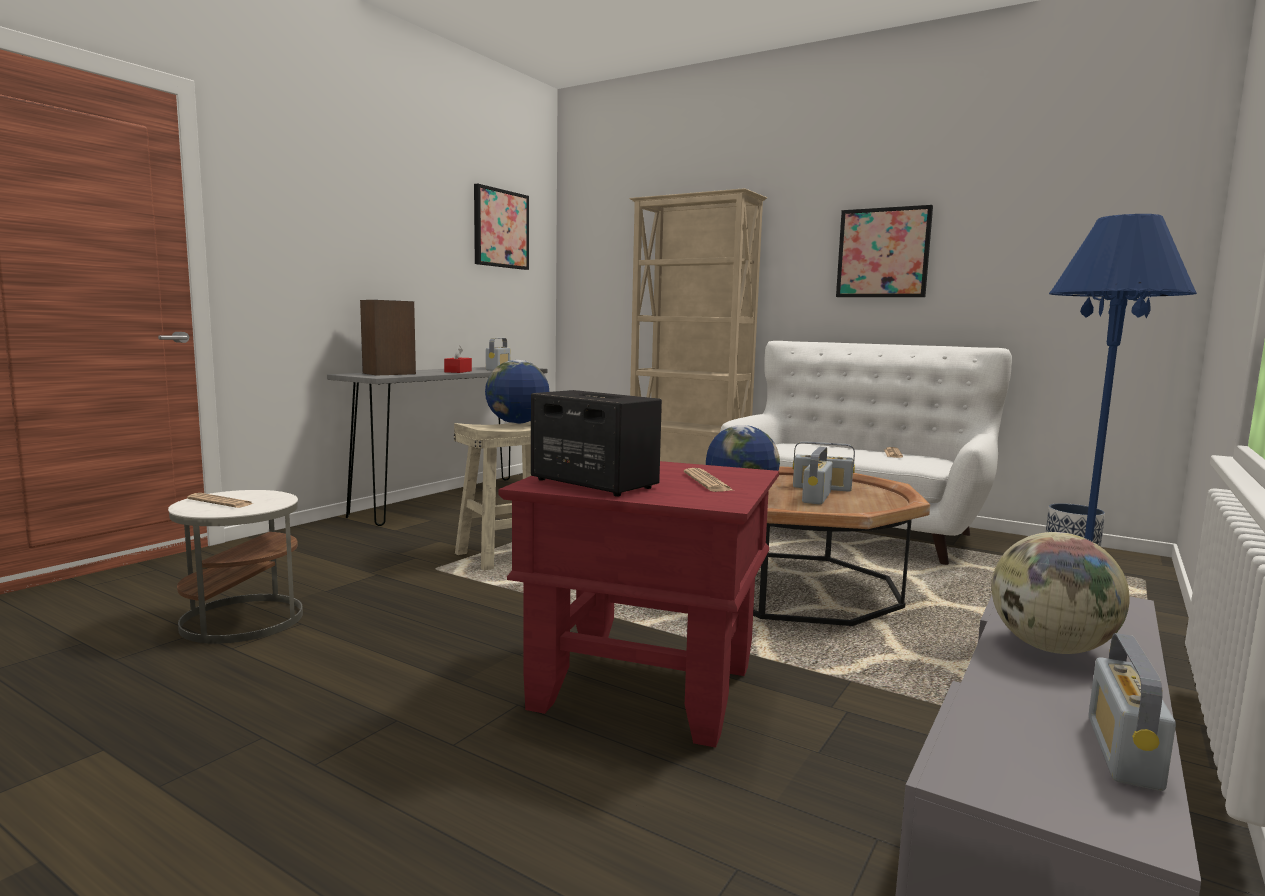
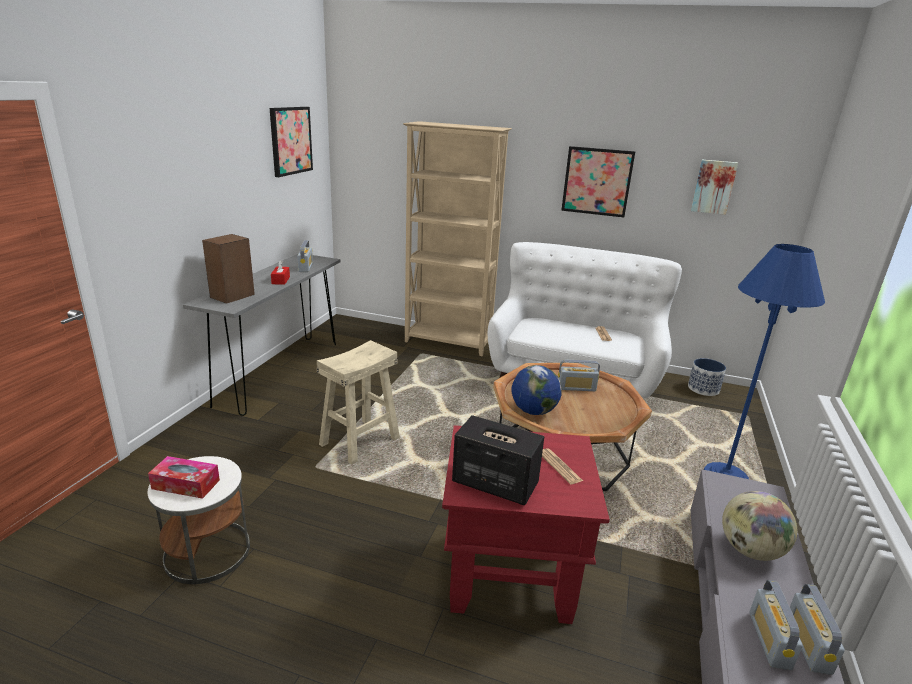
camera: 15 degrees left, 15 degrees up
(220, 502) = (186, 484): newspaper -> tissue box
(517, 423) = (361, 352): globe -> none
(816, 497) = (579, 404): radio -> radio (769, 640)
(1053, 239) = (713, 186): none -> picture

